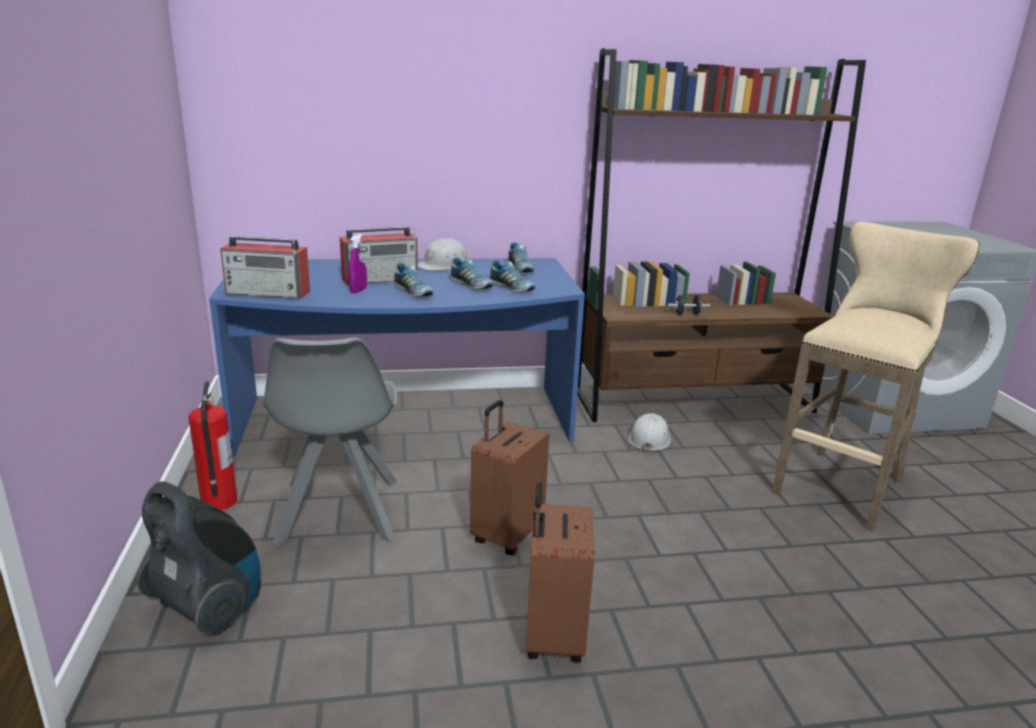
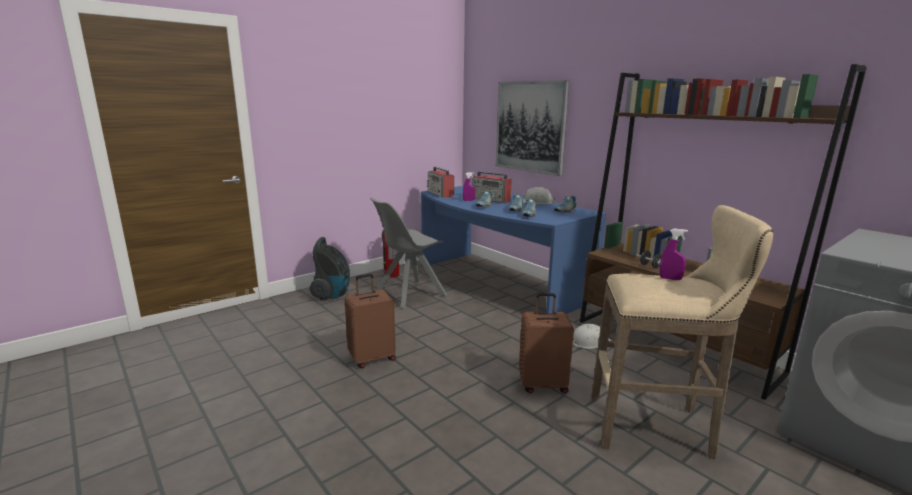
camera: 60 degrees right, 5 degrees down
(388, 132) = (530, 127): none -> picture
(506, 535) = (435, 329): brown suitcase -> brown suitcase (542, 384)
(867, 315) = (670, 278): none -> purple spray bottle

